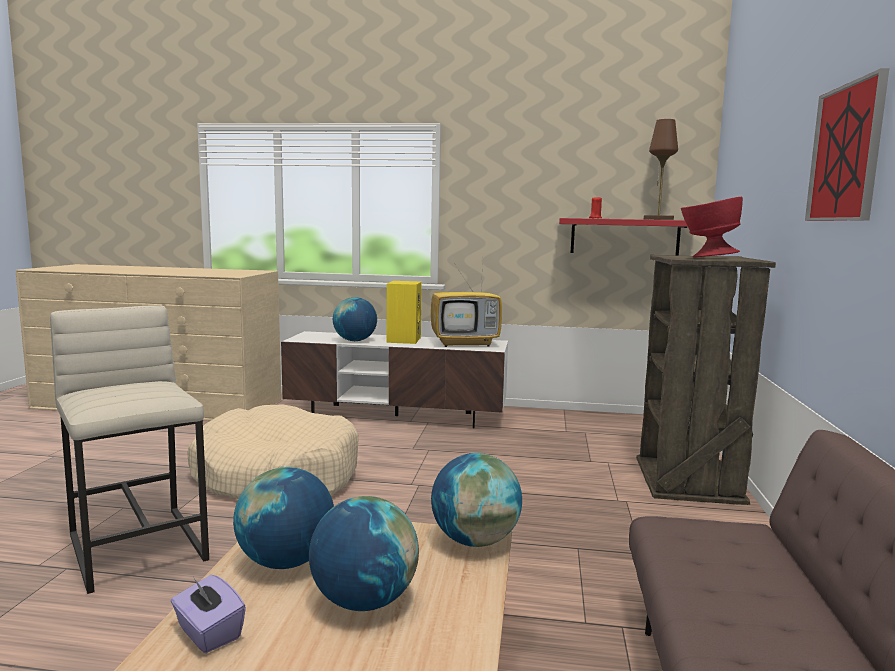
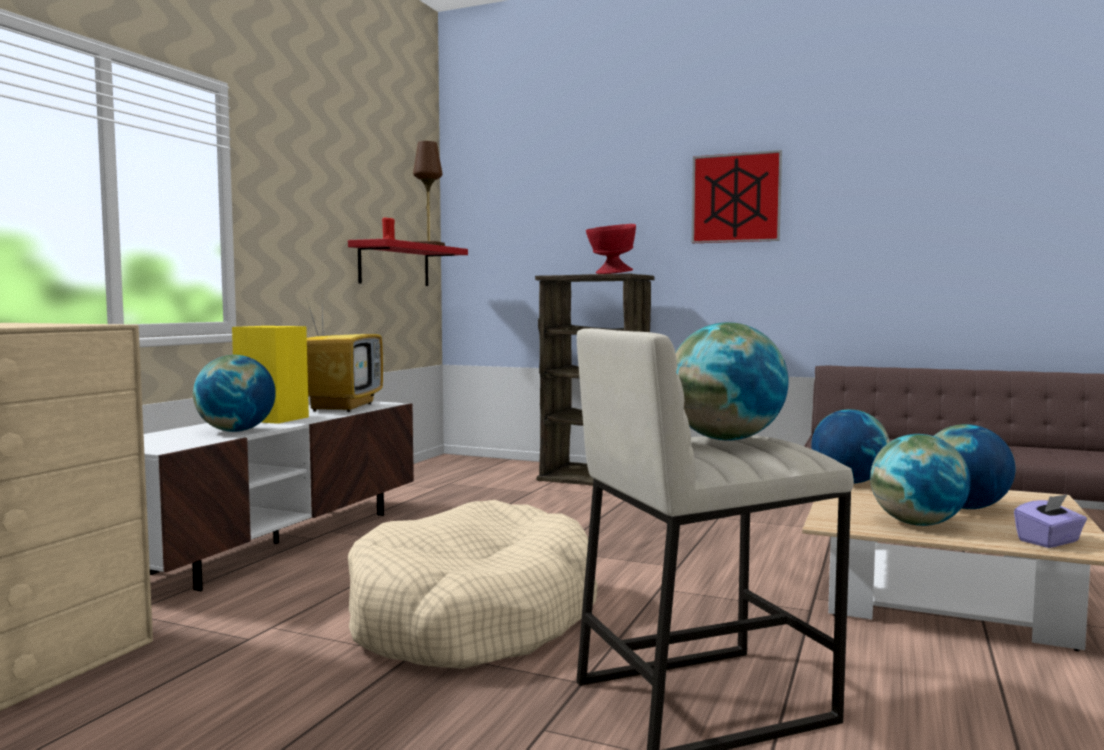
camera: 75 degrees left, 5 degrees down
(130, 389) = (726, 439): none -> globe

